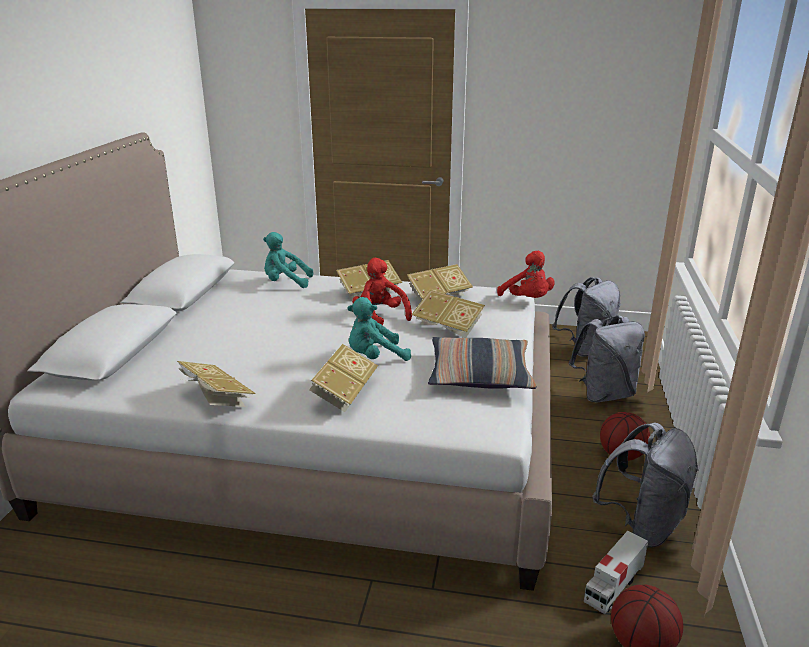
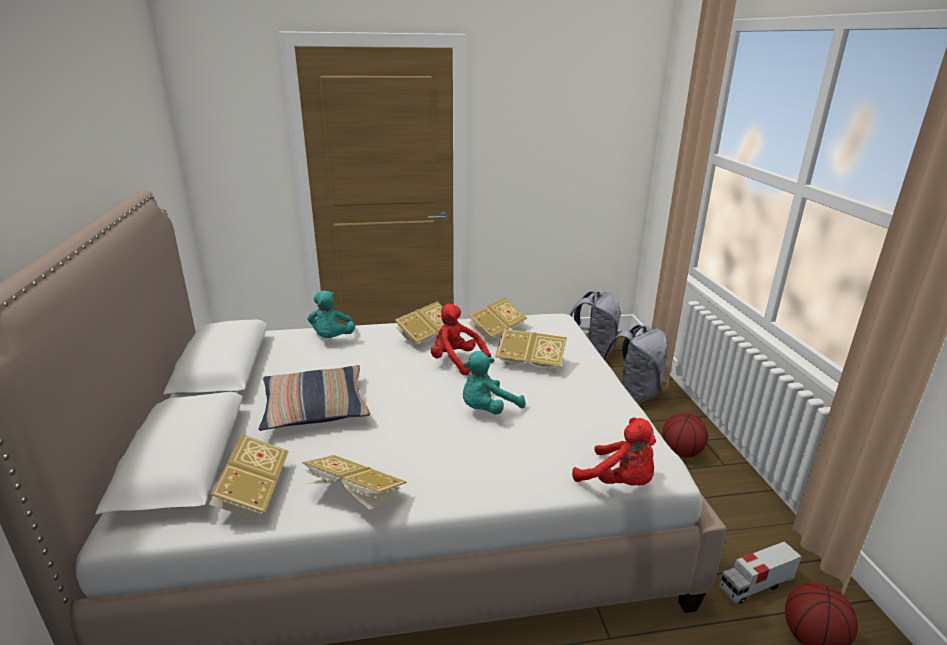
camera: 20 degrees left, 0 degrees up
(285, 283) = (332, 339): turquoise plush toy -> turquoise plush toy turned 75 degrees counterclockwise
(344, 393) = (489, 458): book -> book (253, 493)
(480, 374) = (599, 410): pillow -> pillow (315, 408)
(527, 300) = (576, 323): red plush toy -> red plush toy (619, 482)
(613, 586) = (755, 585): toy truck -> toy truck turned 45 degrees clockwise
(642, 526) = (739, 518): grey backpack -> none

